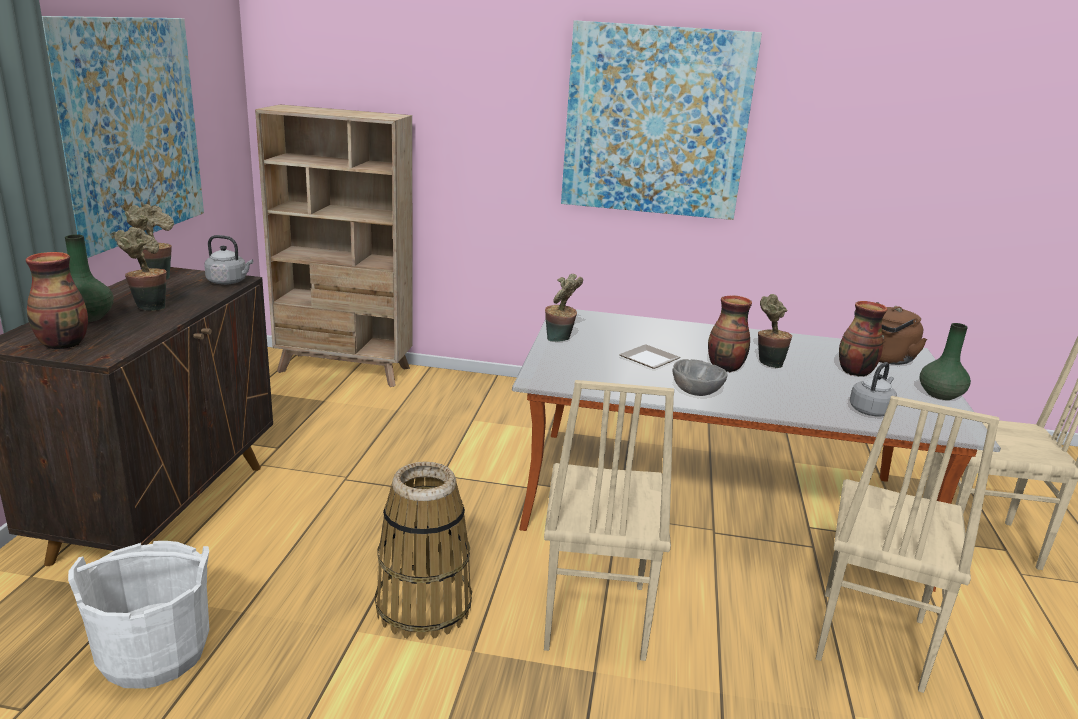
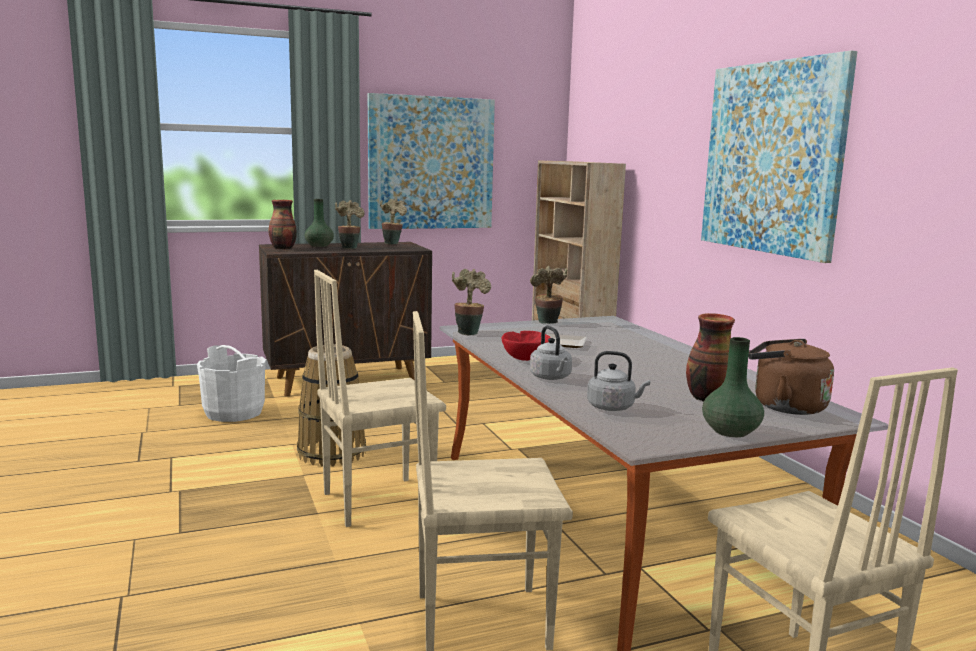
camera: 60 degrees right, 10 degrees down
(229, 282) = (410, 249): grey kettle -> grey kettle (551, 378)
(695, 392) = (525, 359): grey bowl -> red bowl
(725, 367) = (601, 361): vase -> none
(768, 363) = (648, 371): potted plant -> potted plant (468, 332)

